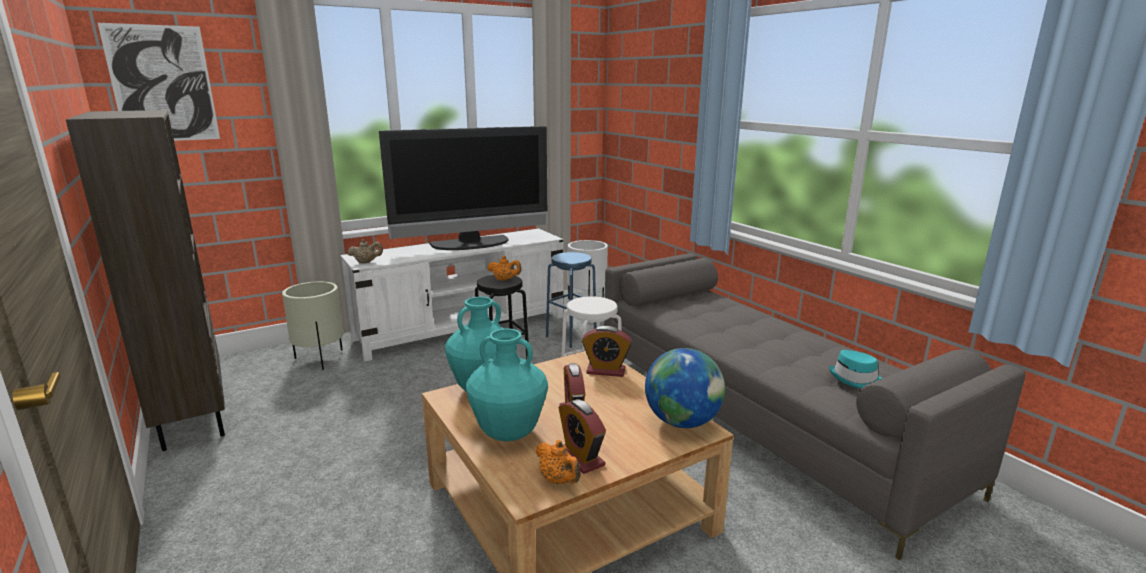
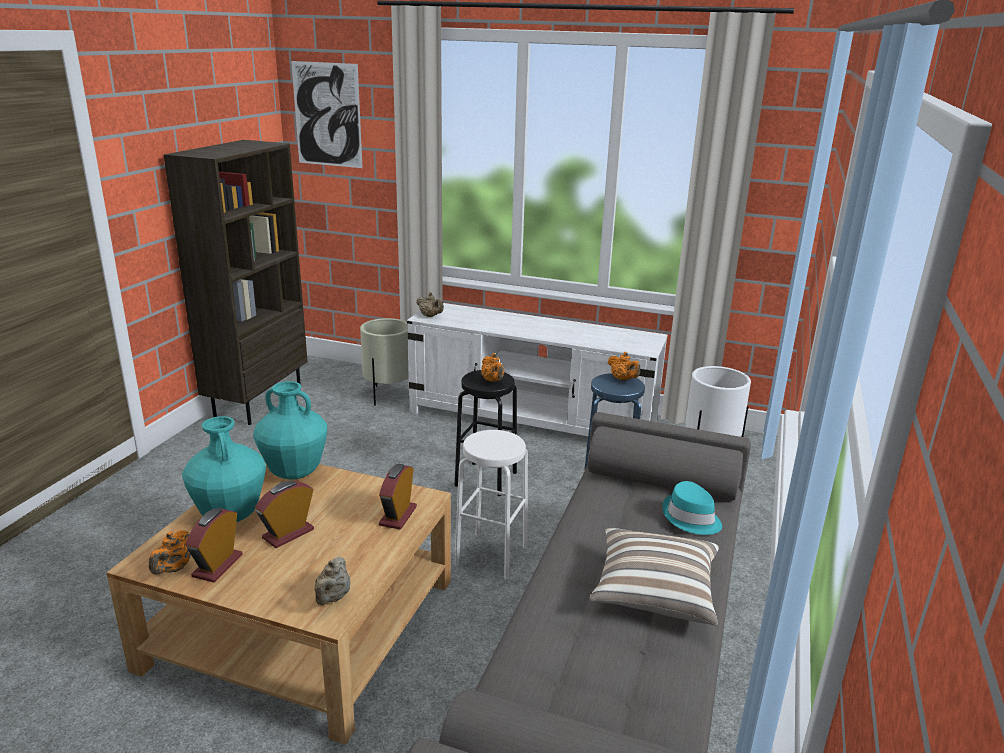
camera: 50 degrees right, 5 degrees up
(471, 244) = (552, 329): television -> none
(569, 254) = (623, 379): none -> orange teapot
(606, 371) = (398, 516): alarm clock -> alarm clock turned 45 degrees clockwise
(682, 422) = (333, 598): globe -> beige teapot
(775, 333) = (654, 592): none -> pillow
(856, 379) = (583, 701): turquoise hat -> turquoise hat (691, 518)

